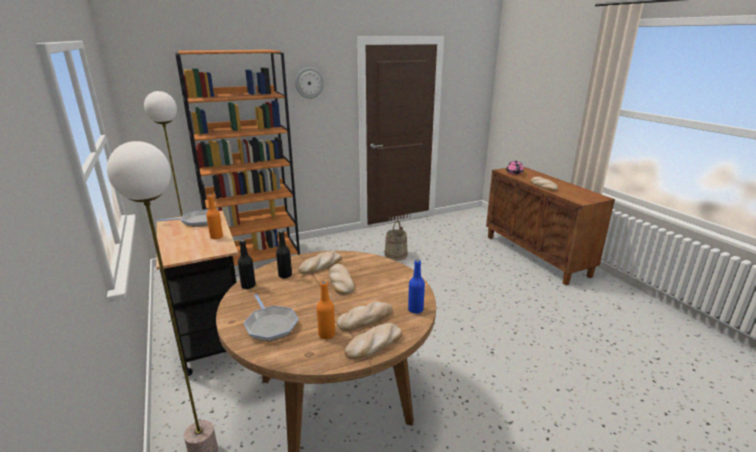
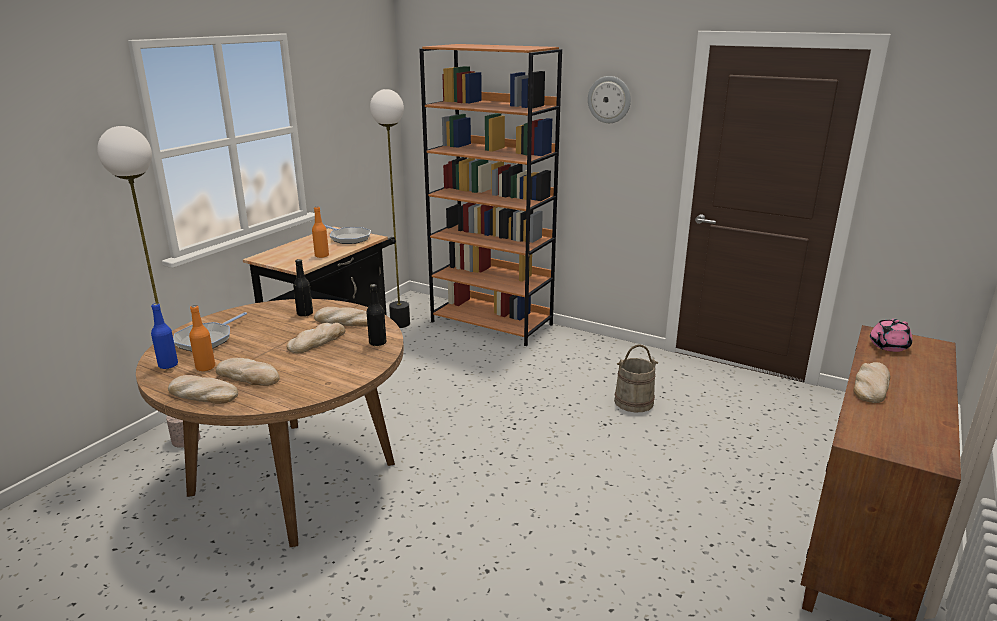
camera: 55 degrees right, 0 degrees up
(248, 286) = (269, 307): black bottle -> black bottle (377, 343)
(415, 309) = (288, 396): blue bottle -> blue bottle (168, 365)

